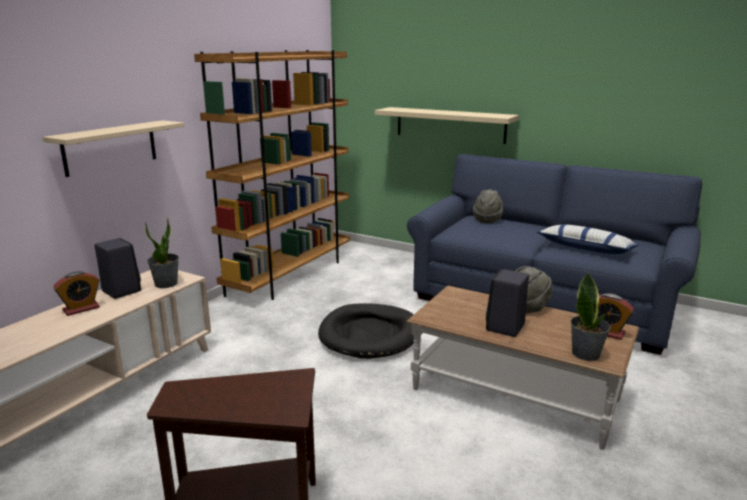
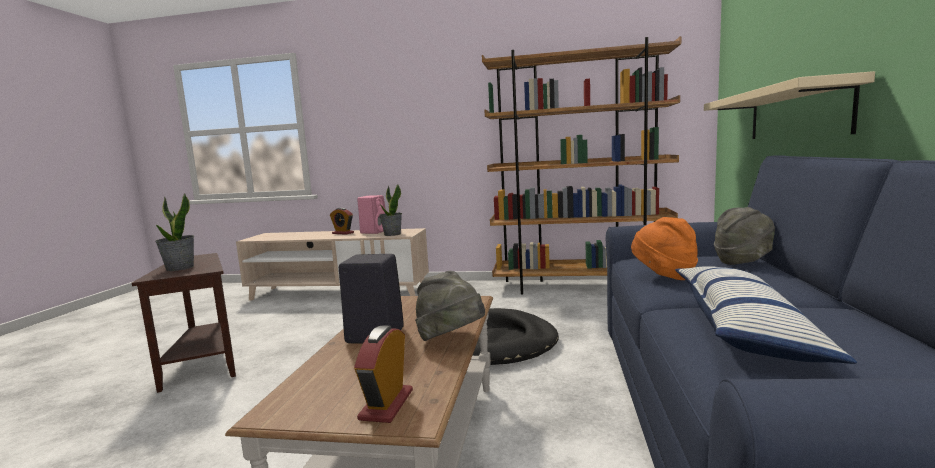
camera: 70 degrees right, 10 degrees down
(110, 147) = (411, 136): beige shelf -> none
(120, 291) = (374, 232): black speaker -> pink speaker
(498, 238) = (664, 276): none -> orange hat
(586, 354) = (299, 392): potted plant -> potted plant (180, 268)

